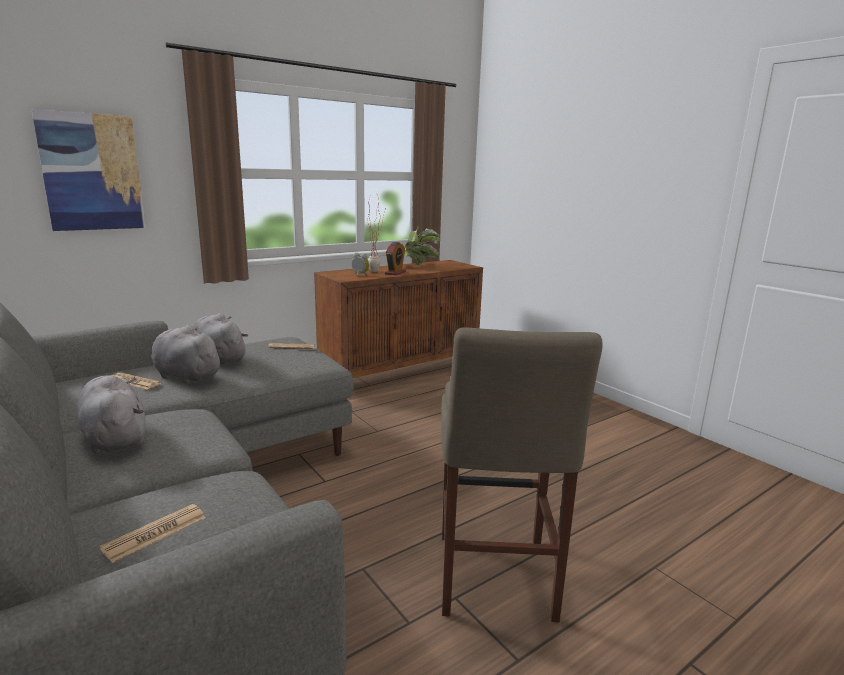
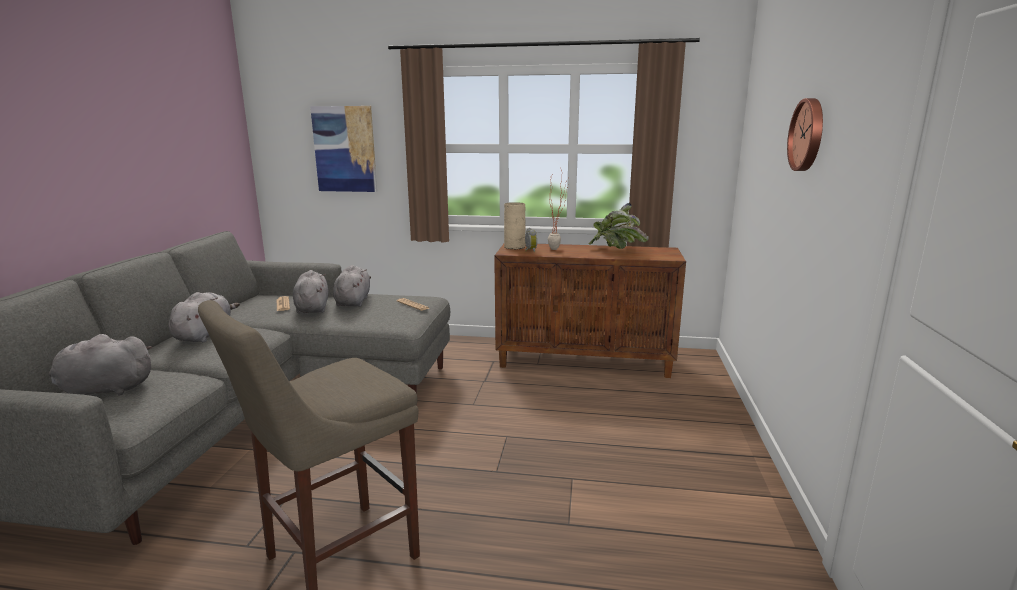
camera: 45 degrees right, 0 degrees up
(155, 533) = (103, 390): newspaper -> grey plush toy
(337, 274) = (514, 247): none -> beige vase
(395, 273) = (569, 253): alarm clock -> none
(603, 163) = (808, 135): none -> wall clock

